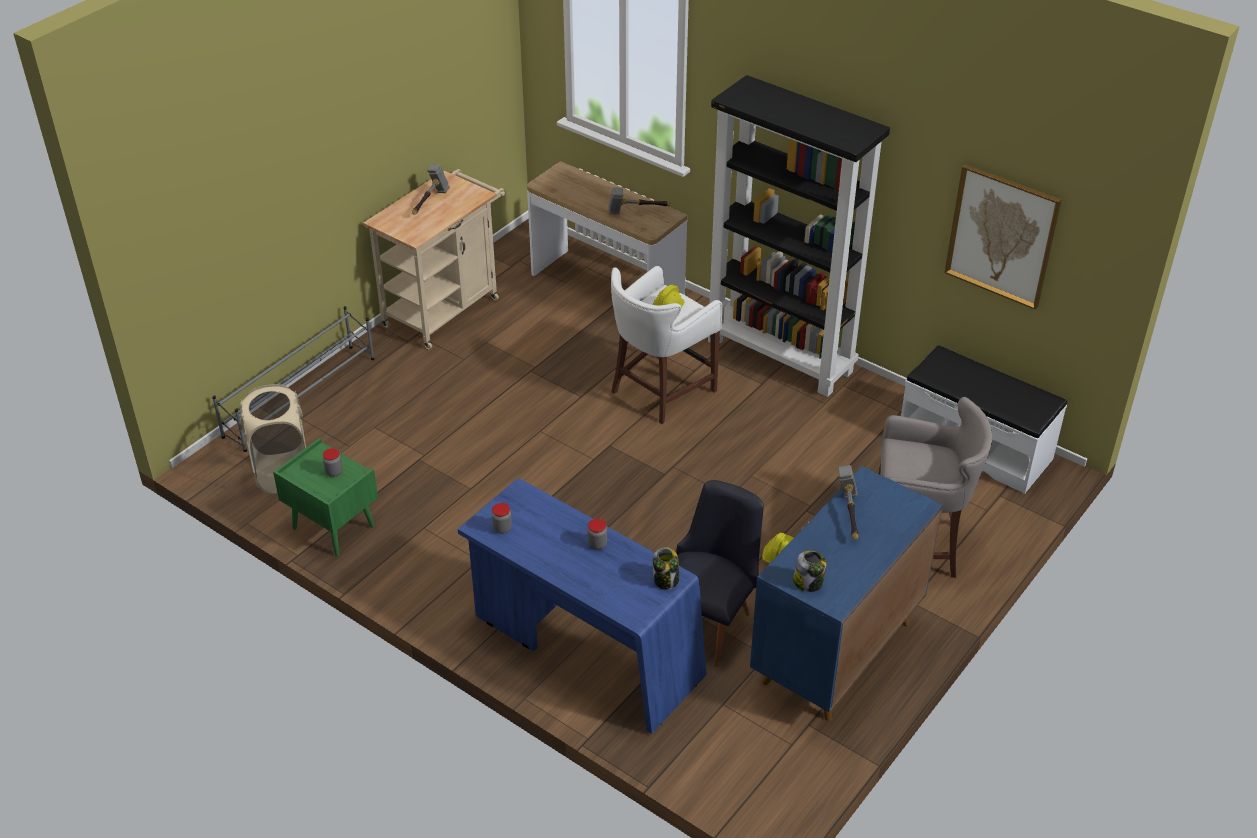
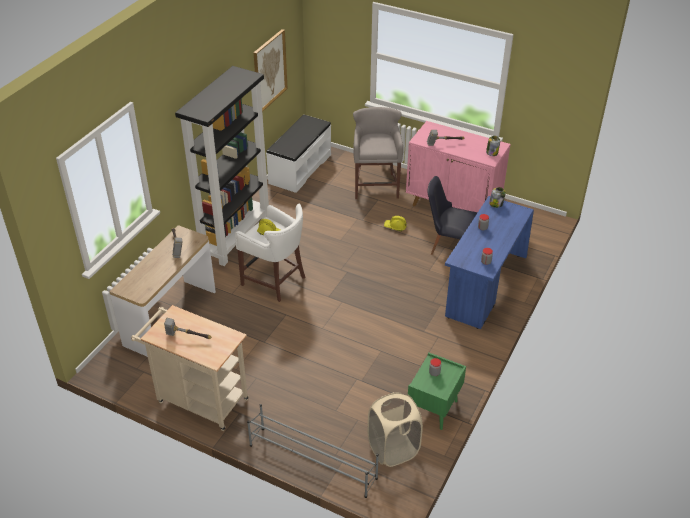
camera: 100 degrees left, 0 degrees up
(836, 653) = (453, 206): blue cabinet -> pink cabinet

